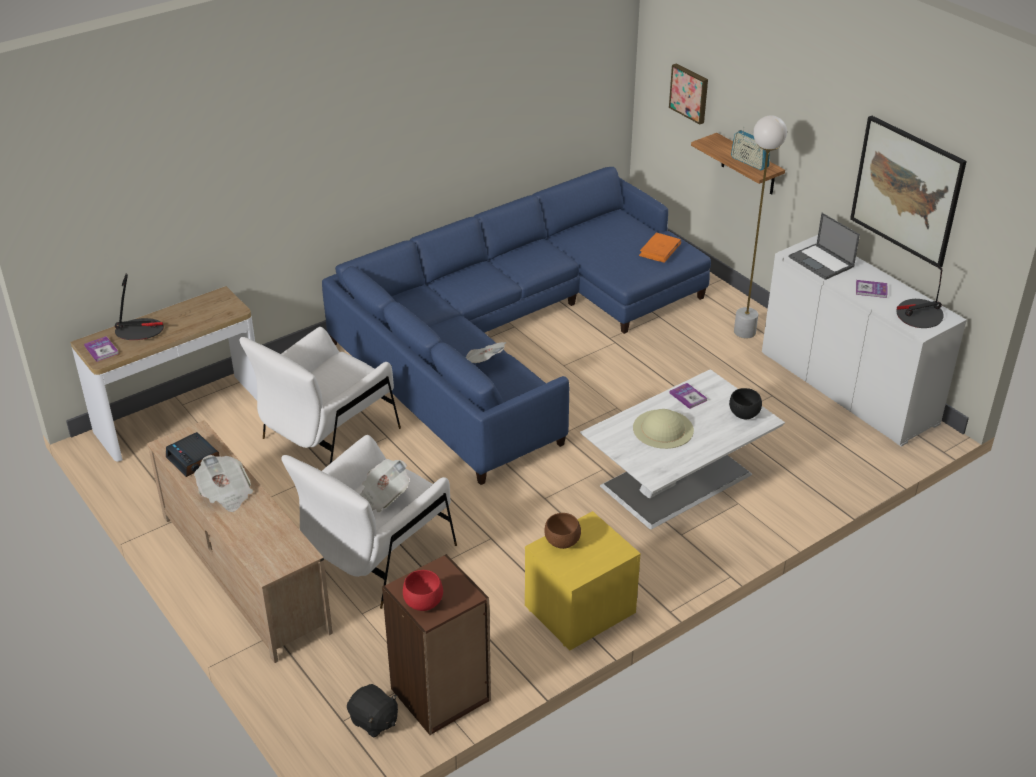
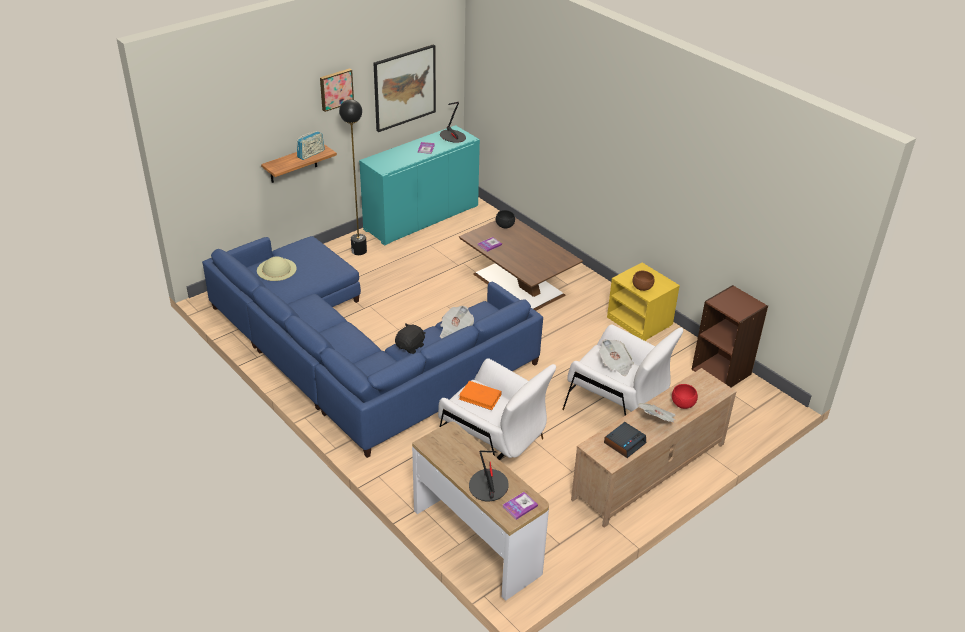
camera: 95 degrees left, 0 degrees up
(374, 721) = (750, 396): black plush toy -> black plush toy (410, 346)
(422, 603) = (747, 307): red bowl -> red bowl (683, 405)
(660, 250) = (306, 252): orange book -> orange book (480, 397)
(663, 429) = (523, 255): beige hat -> beige hat (276, 269)
(678, 478) = (517, 283): white coffee table -> brown coffee table
(690, 93) = (229, 156): picture -> picture (336, 89)
(745, 332) = (359, 251): white floor lamp -> black floor lamp
(822, 262) = (394, 161): laptop -> none
(848, 388) = (421, 218): white cabinet -> turquoise cabinet

